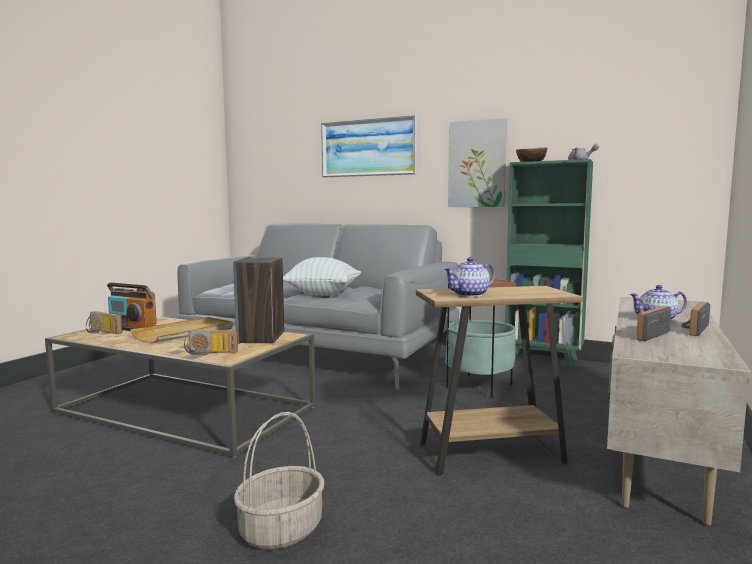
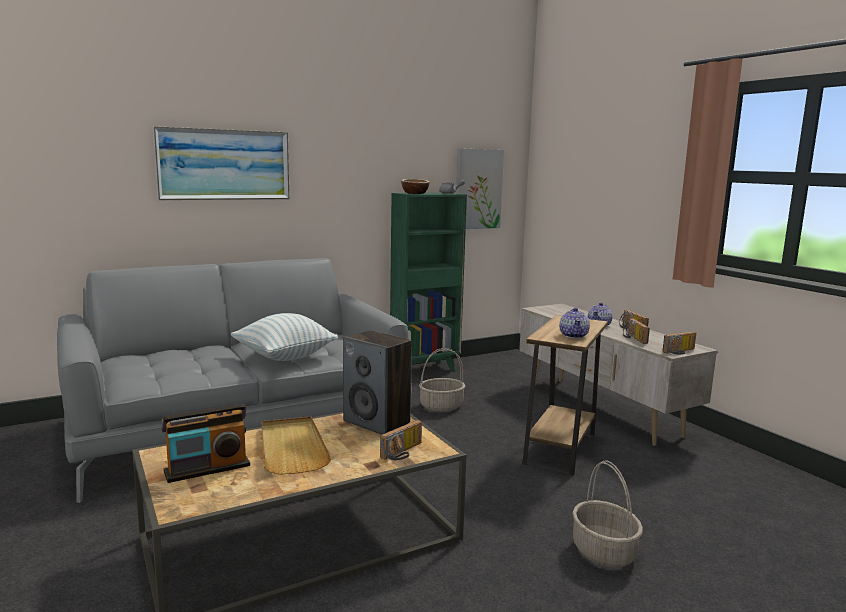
camera: 55 degrees left, 5 degrees up
(102, 332) = (193, 489): radio -> radio (680, 352)
(477, 164) = (352, 190): picture -> picture (478, 189)
(479, 386) = (441, 406): side table -> basket

